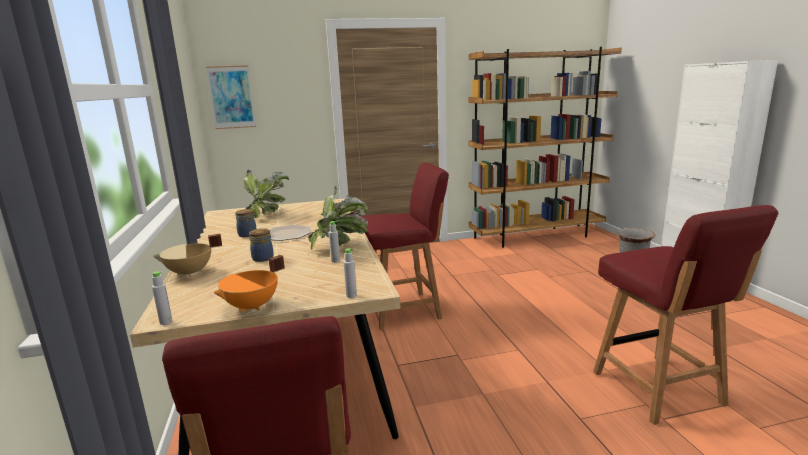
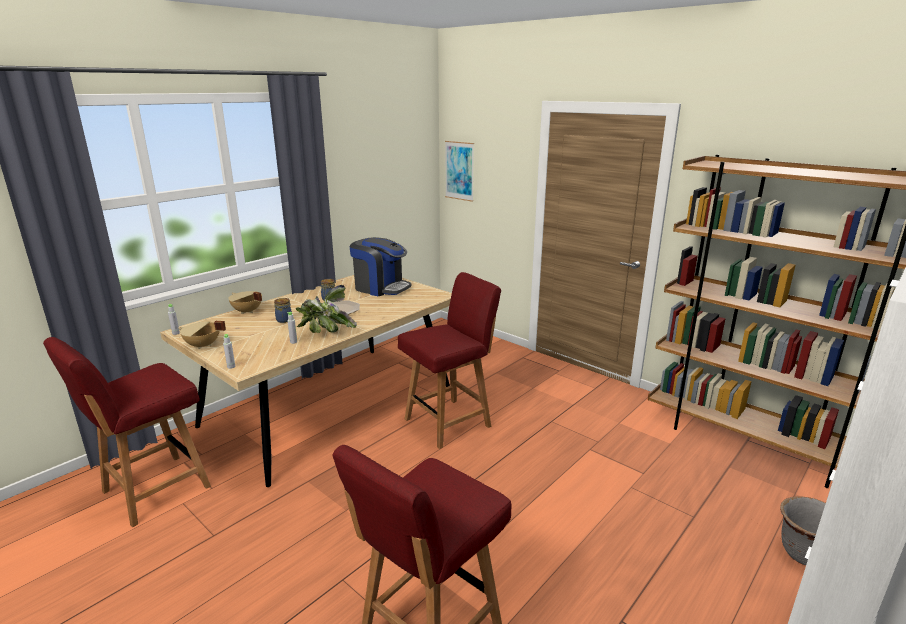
camera: 55 degrees right, 5 degrees up
(253, 307) = (203, 346): orange cooking pot -> beige cooking pot
(267, 215) = (381, 288): potted plant -> coffee machine
(405, 310) = (449, 422): red chair -> red chair turned 75 degrees counterclockwise

